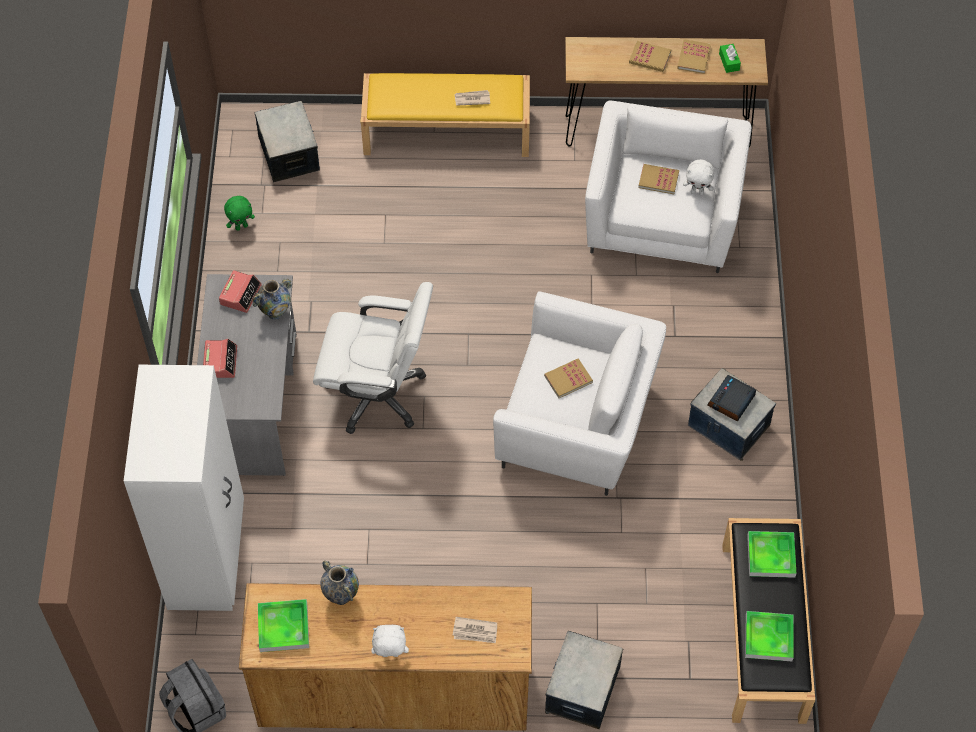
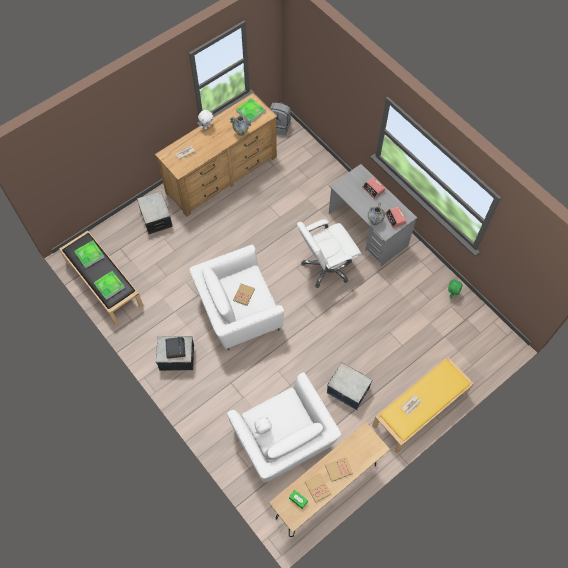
camera: 140 degrees right, 5 degrees up
(207, 554) = (326, 170): white wardrobe -> none
(289, 154) = (471, 342): storage box -> storage box (348, 390)
(658, 180) = (286, 422): book -> none

